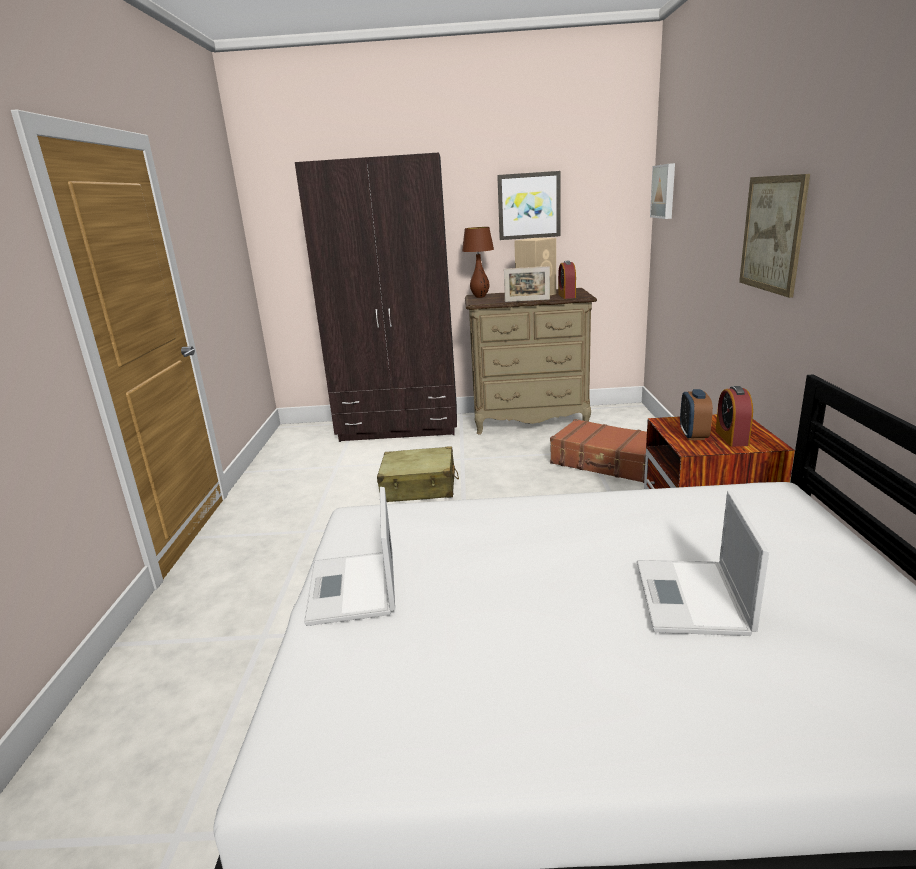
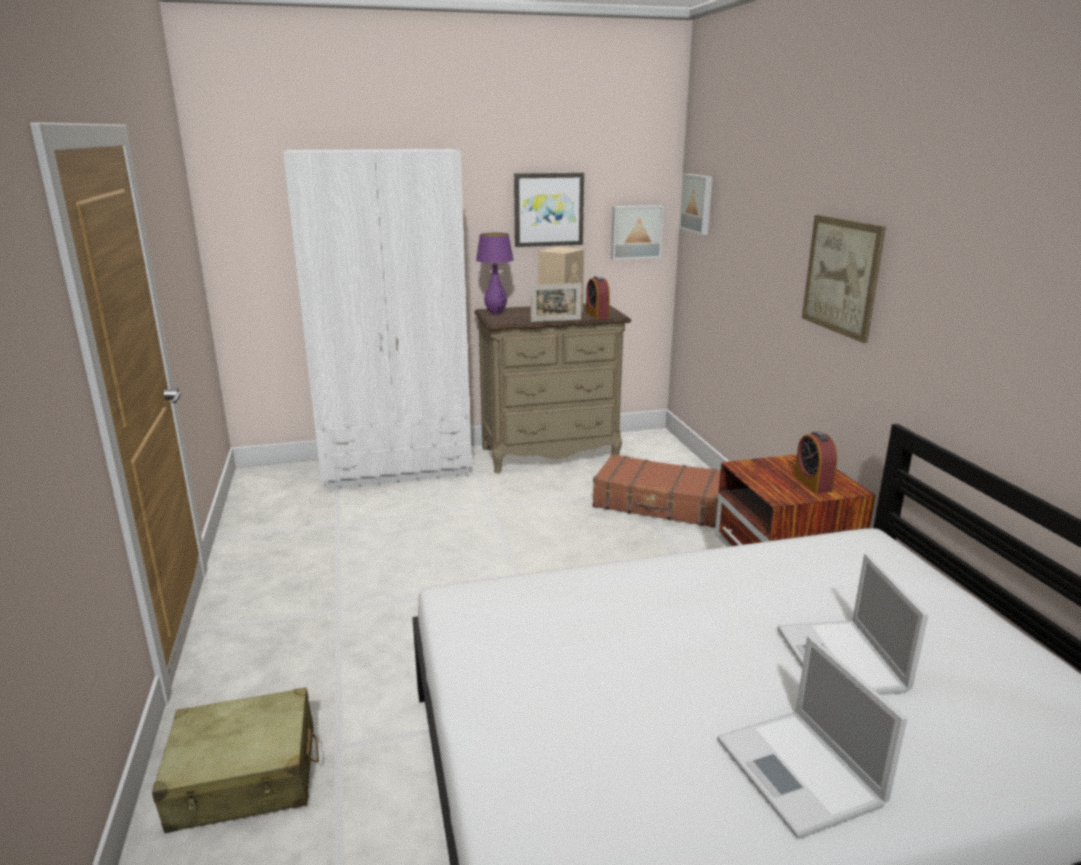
camera: 15 degrees left, 0 degrees up
(353, 589) = (501, 685): laptop -> laptop (801, 773)
(399, 428) = (397, 468): brown wardrobe -> white wardrobe
(419, 487) = (452, 545): beige suitcase -> beige suitcase (245, 777)
(480, 297) = (496, 313): brown table lamp -> purple table lamp
(610, 223) = (636, 232): none -> picture
(693, 435) = (775, 481): alarm clock -> none

